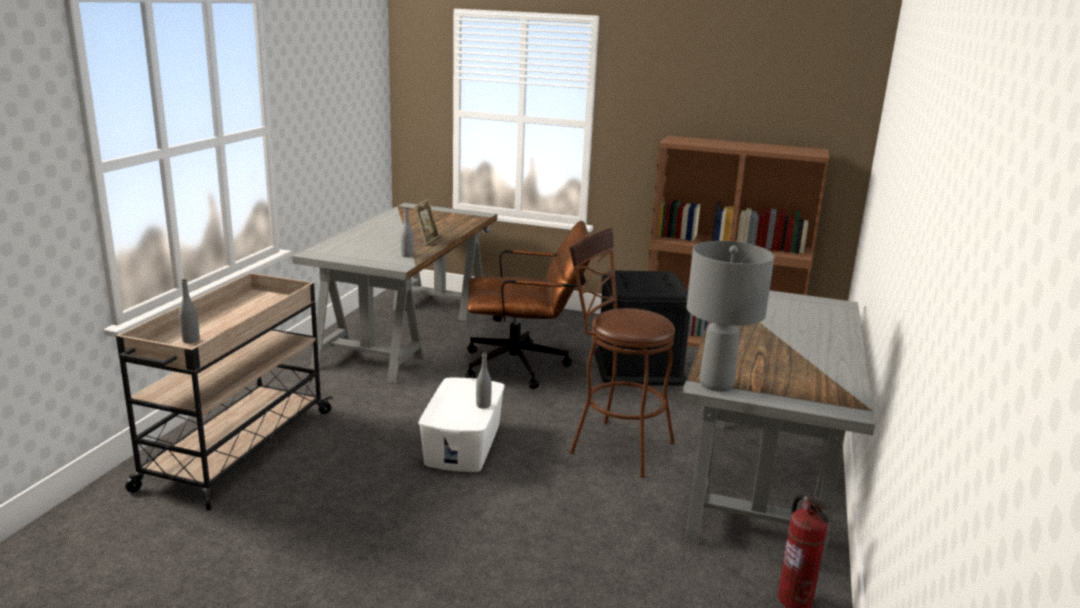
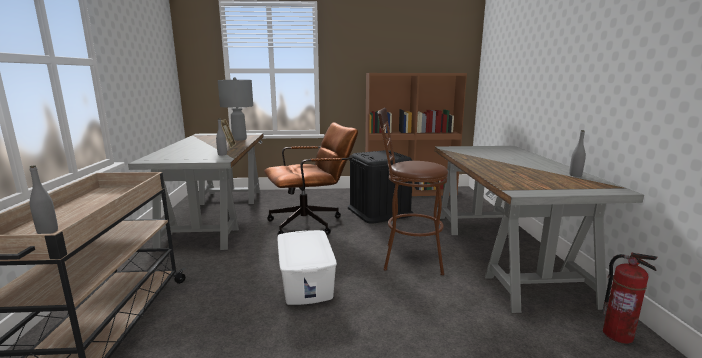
camera: 20 degrees left, 5 degrees down
(483, 405) = (321, 247): grey bottle -> grey bottle (575, 175)
(716, 384) = (522, 189): grey table lamp -> grey table lamp (239, 139)

